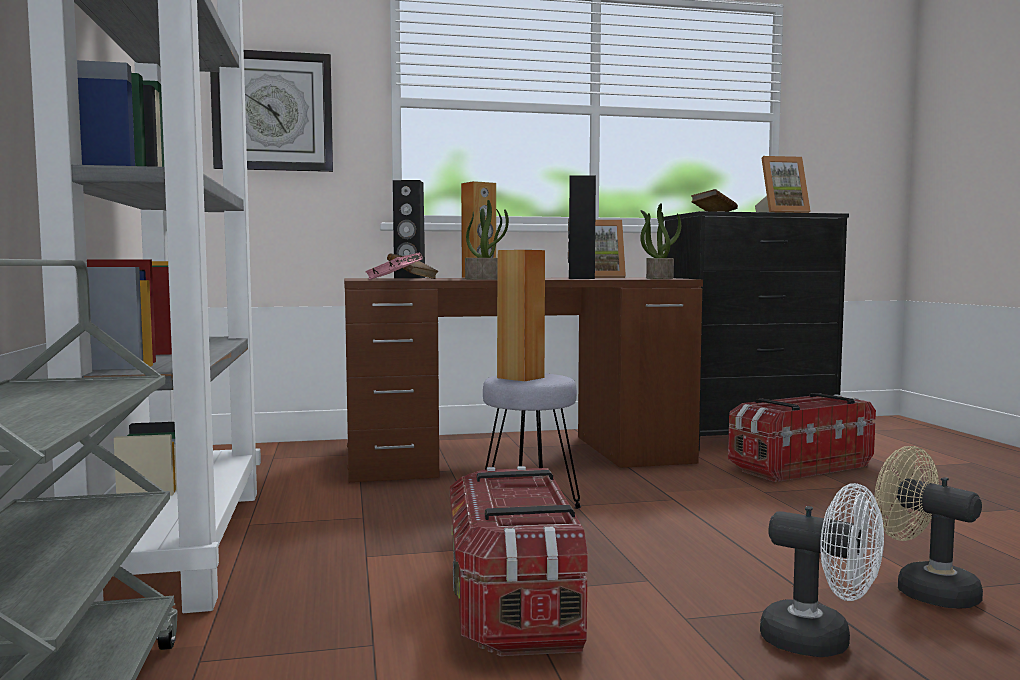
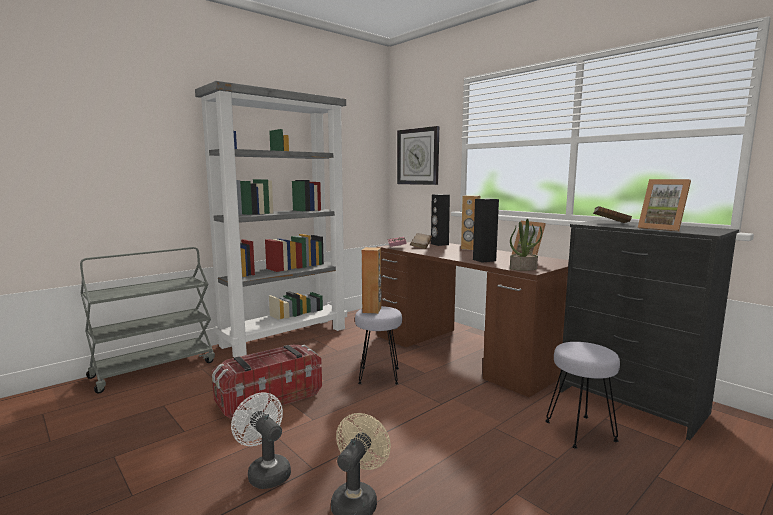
camera: 60 degrees right, 5 degrees up
(486, 279) = (434, 253): potted plant -> none
(798, 466) = (579, 431): storage box -> grey stool
(820, 642) = (265, 472): white fan -> white fan turned 135 degrees clockwise

